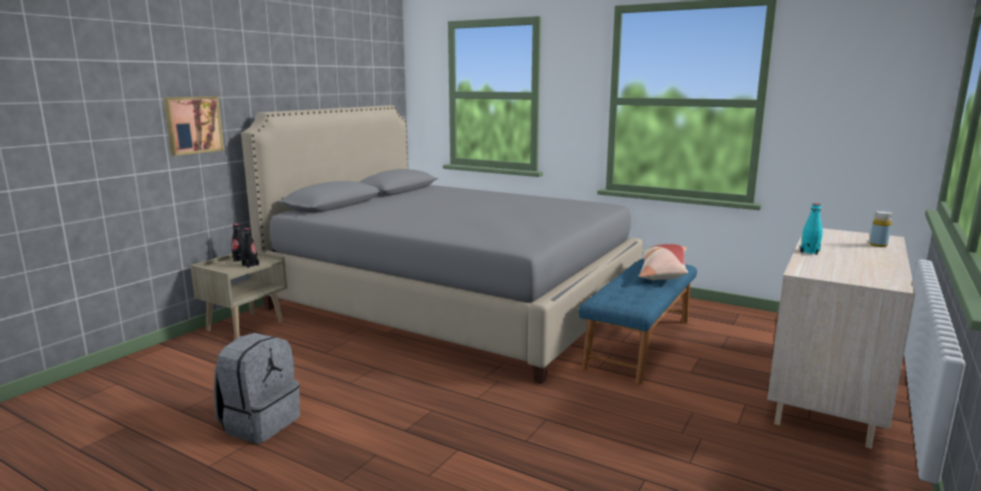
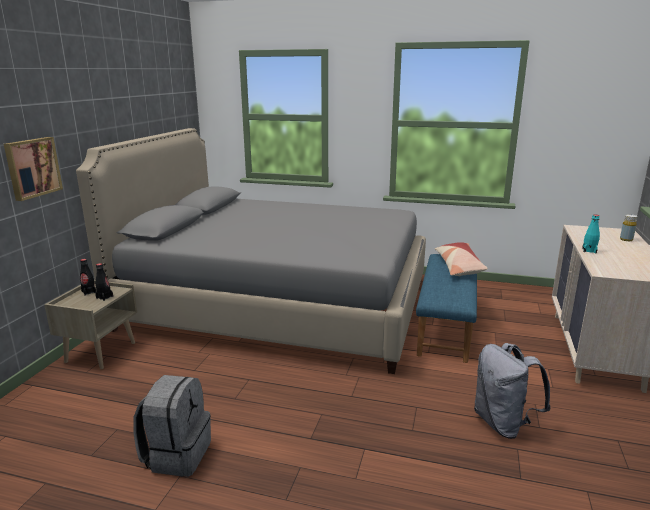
camera: 15 degrees left, 5 degrees up
(644, 451) = (503, 423): none -> grey backpack

